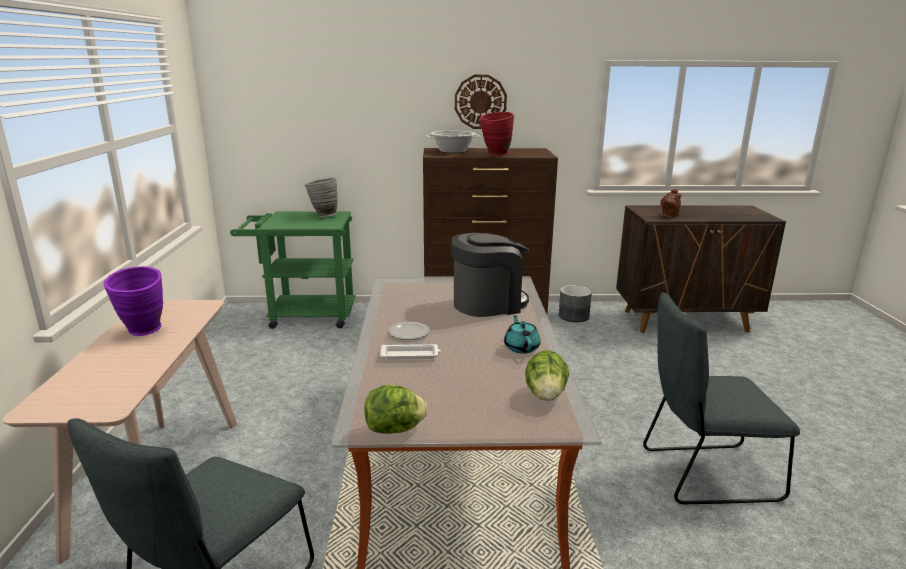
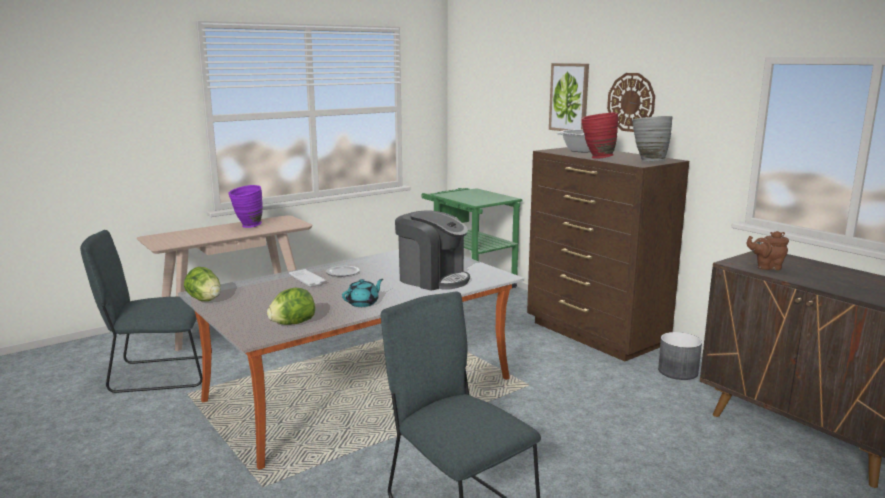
camera: 55 degrees right, 5 degrees down
(323, 216) = (492, 197): grey vase -> grey vase (648, 162)
(404, 101) = (569, 97): none -> picture

